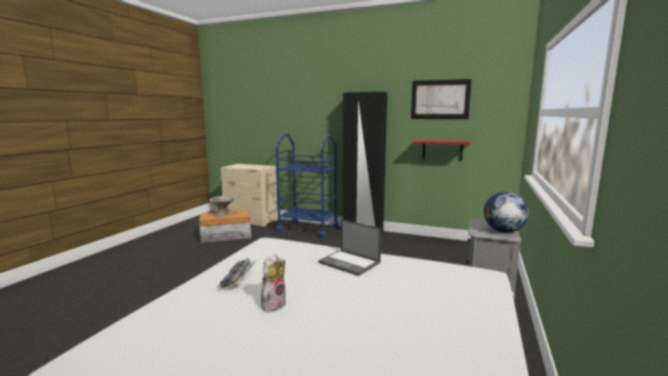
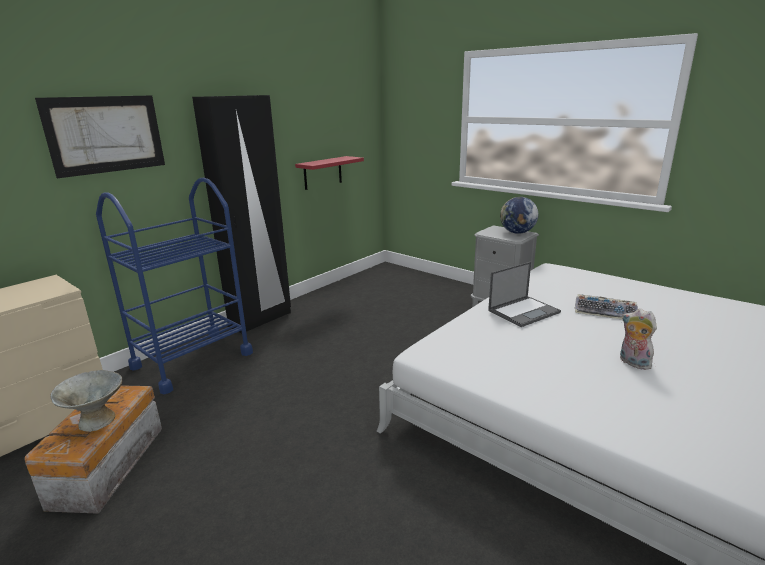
camera: 70 degrees left, 10 degrees up
(238, 279) = (564, 382): keyboard -> keyboard (605, 312)
(440, 99) = (313, 105): picture -> picture (106, 134)

